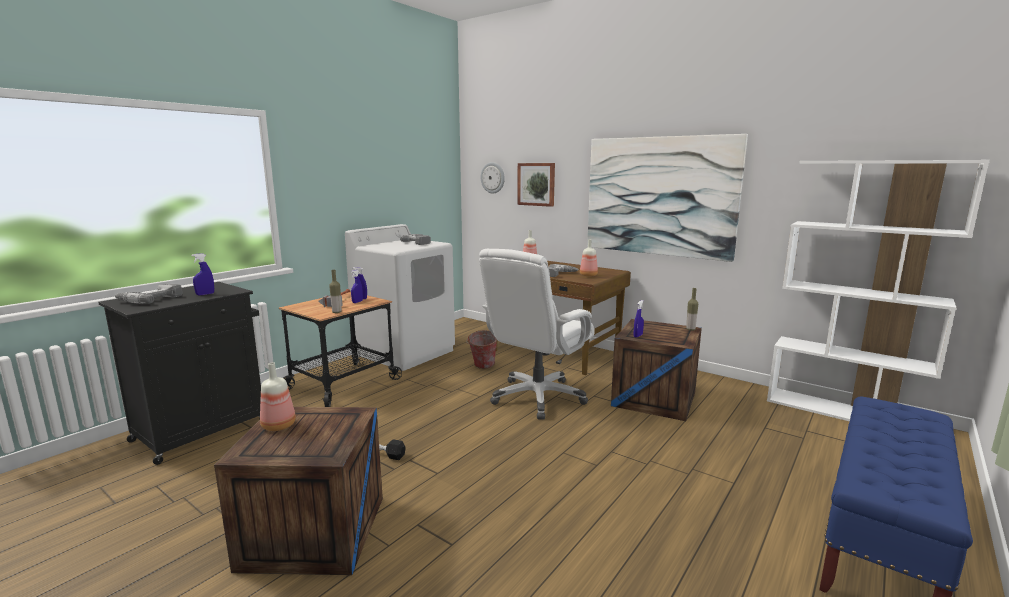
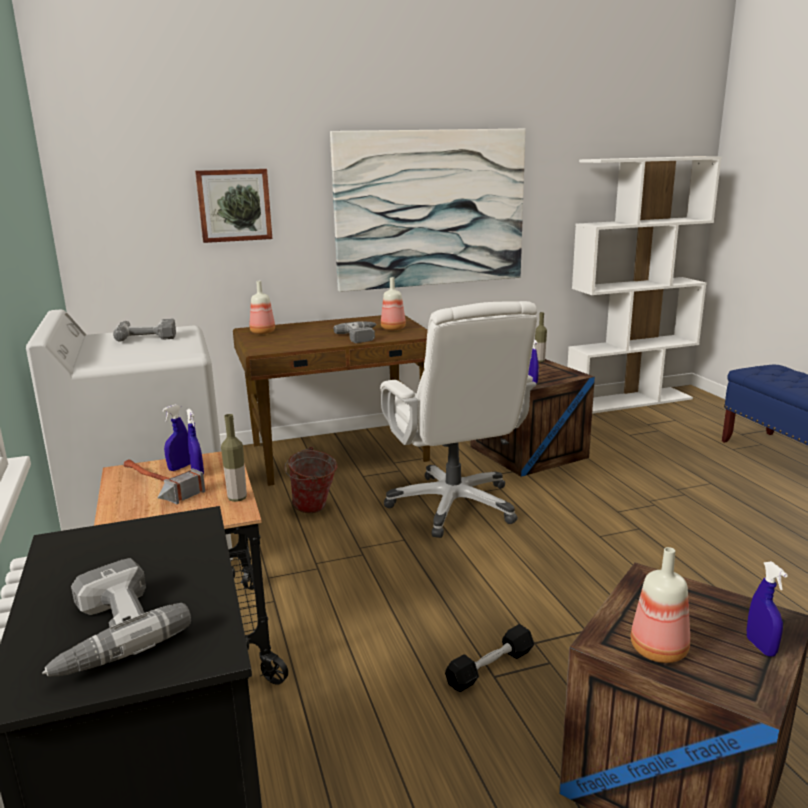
camera: 55 degrees left, 5 degrees up
(205, 294) = (170, 556): blue spray bottle -> blue spray bottle (760, 647)
(493, 177) = (136, 199): wall clock -> none

